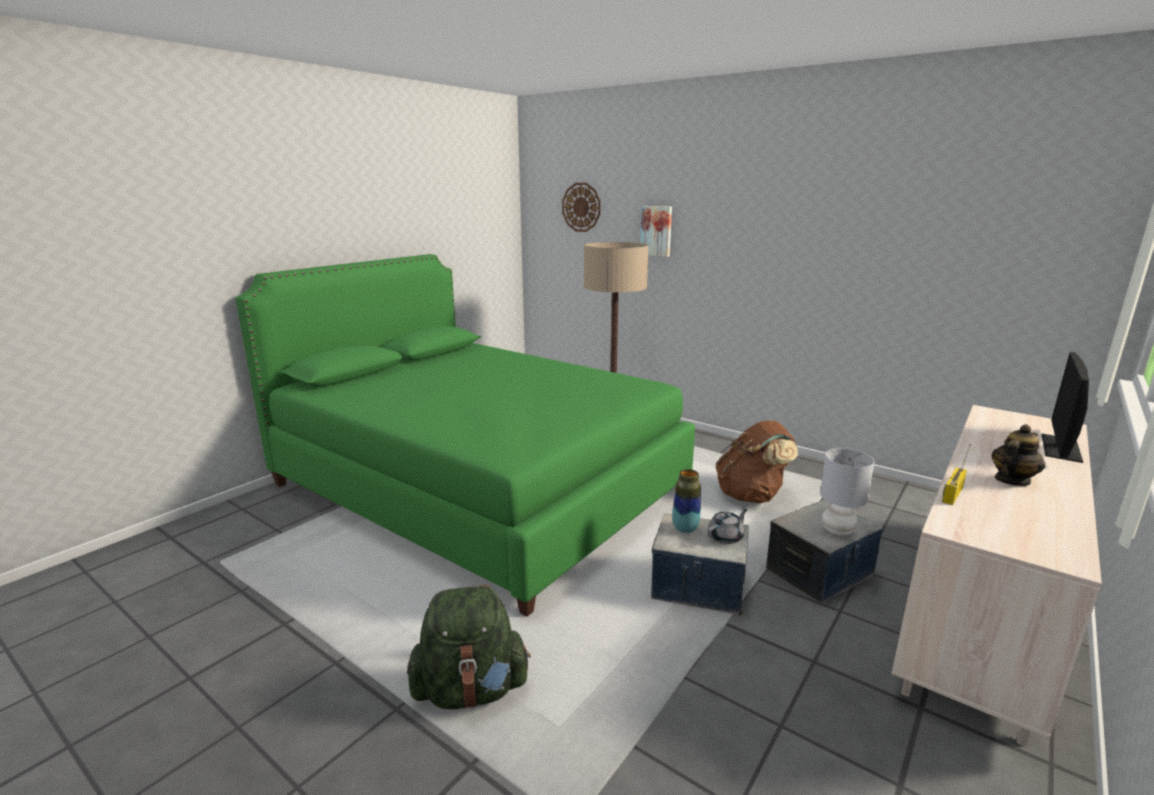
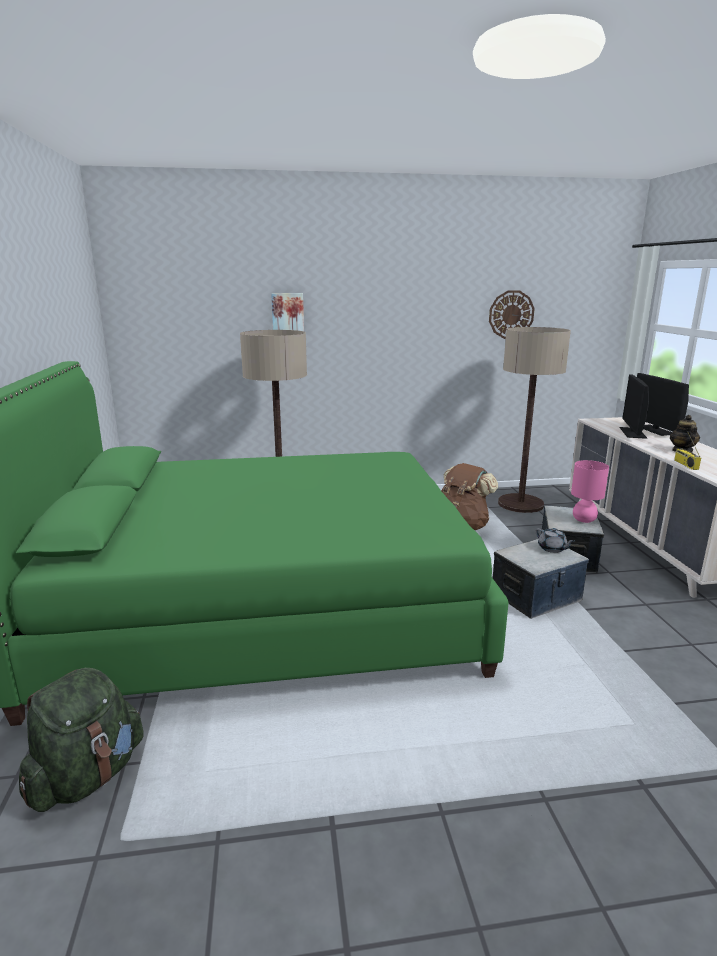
camera: 45 degrees left, 0 degrees up
(471, 690) = (557, 747): green backpack -> green backpack (88, 776)
(581, 207) = (192, 296): wall clock -> wall clock (511, 314)
(685, 528) = (525, 554): vase -> none
(726, 537) = (552, 549): grey teapot -> grey teapot turned 135 degrees clockwise
(838, 531) = (584, 520): grey table lamp -> pink table lamp
(878, 502) = (520, 504): none -> floor lamp
(1004, 440) = (632, 432): none -> monitor

